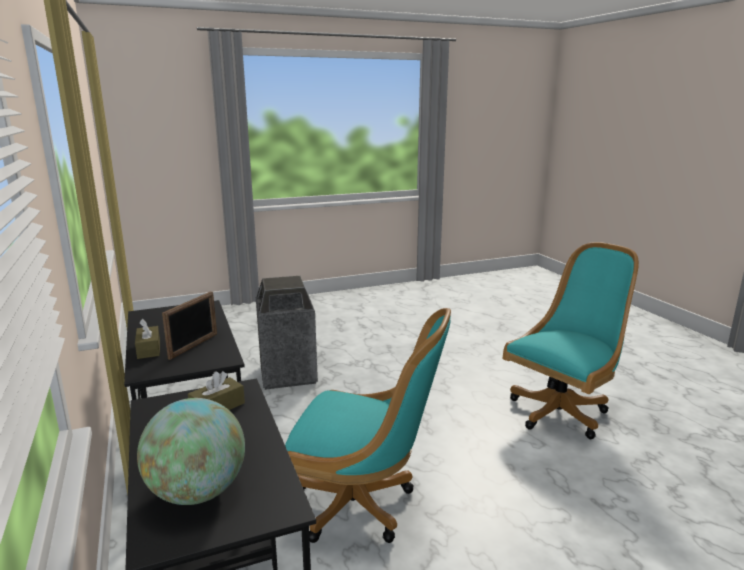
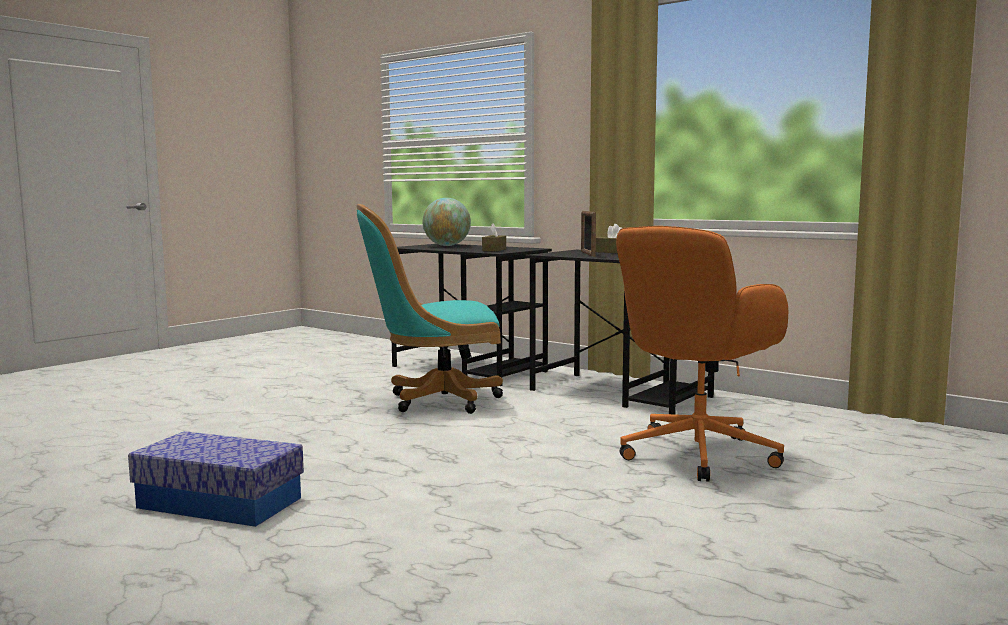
camera: 150 degrees right, 10 degrees down
(288, 375) = (697, 455): trash can -> orange office chair
(562, 410) = (219, 503): turquoise office chair -> storage box

